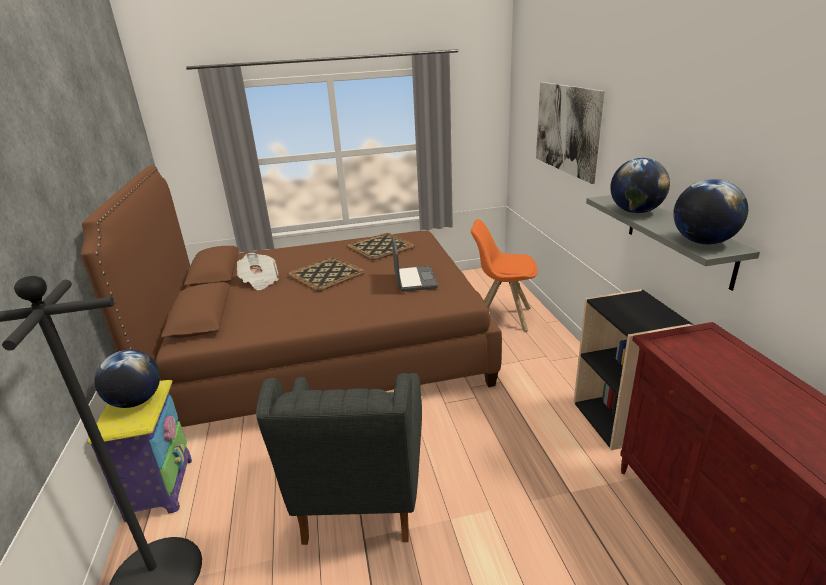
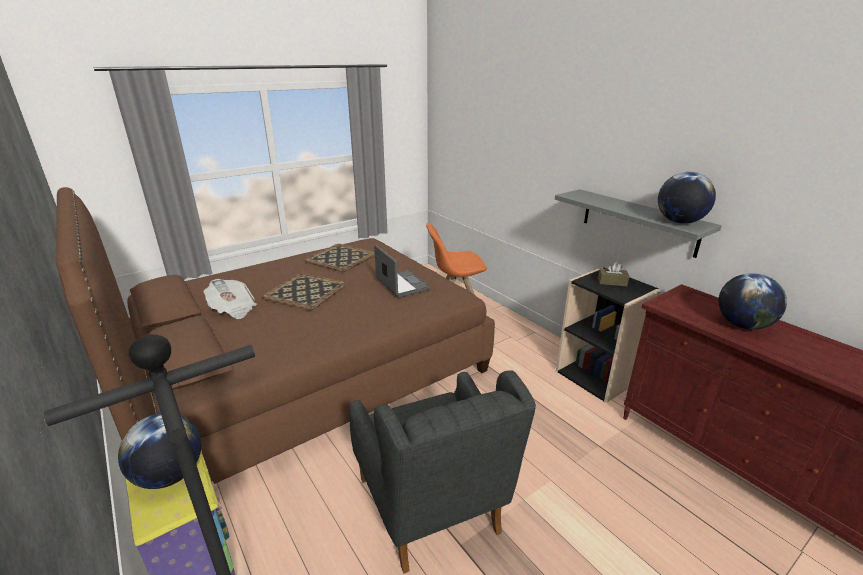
camera: 25 degrees left, 0 degrees up
(566, 129) = (504, 137): picture -> none
(635, 211) = (605, 203): globe -> globe (742, 325)
(636, 308) = (612, 282): none -> brown tissue box

